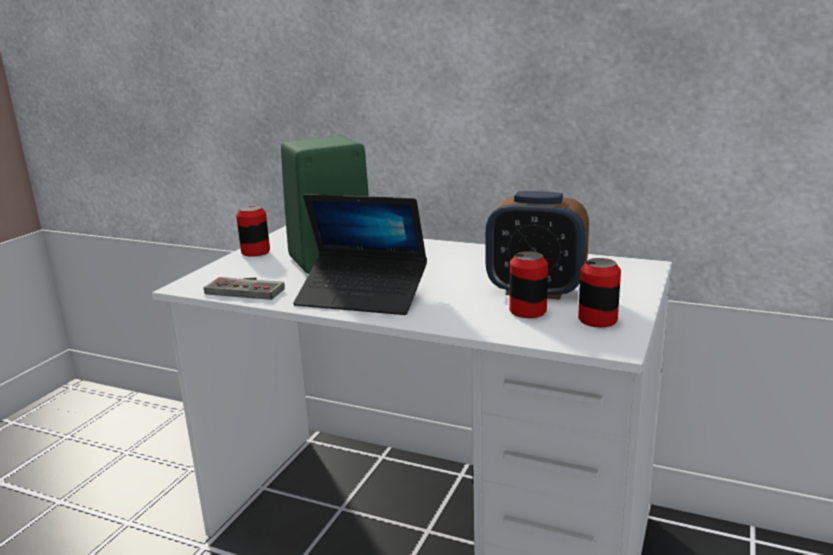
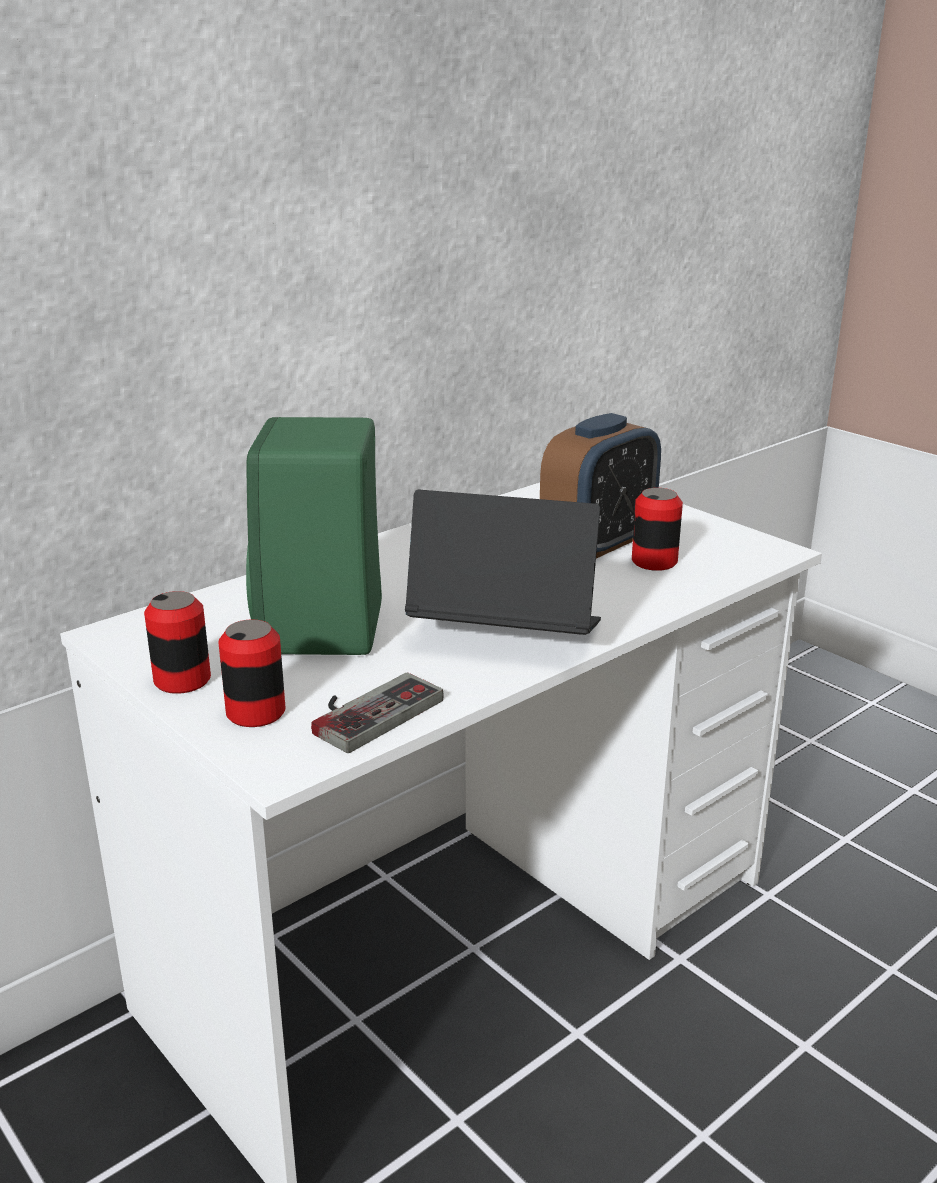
camera: 65 degrees left, 5 degrees up
(362, 296) = (505, 635): laptop -> laptop turned 120 degrees counterclockwise
(597, 320) = (708, 539): can -> can (256, 712)

